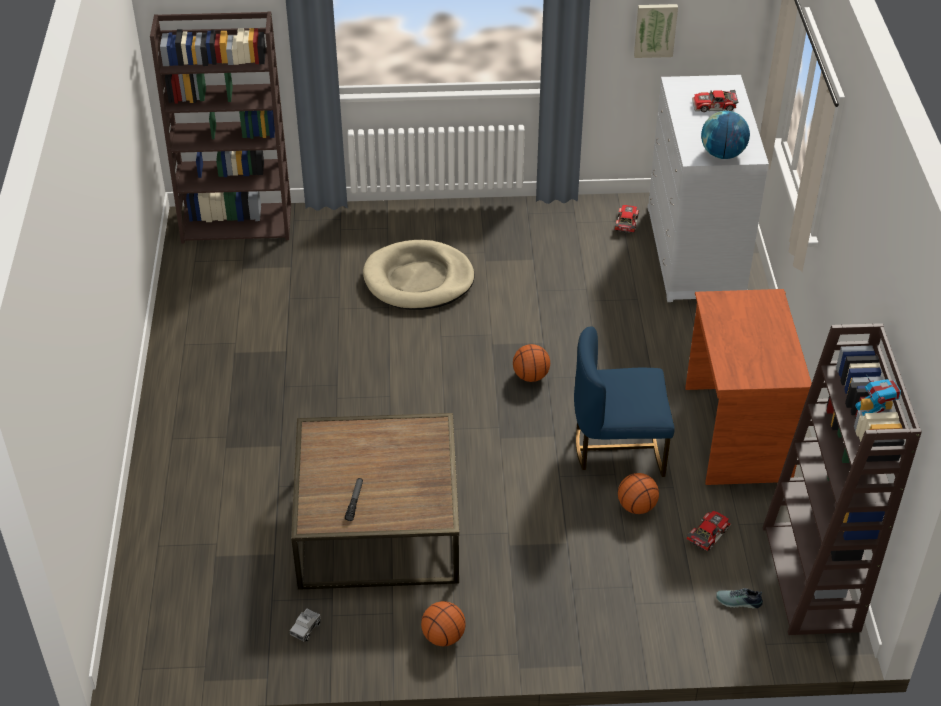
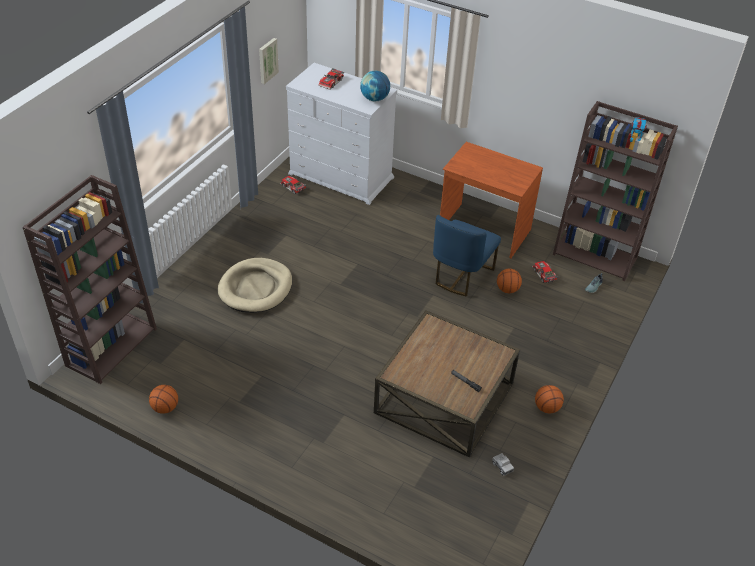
camera: 60 degrees left, 0 degrees up
(530, 376) = (380, 281): basketball -> basketball (165, 408)

